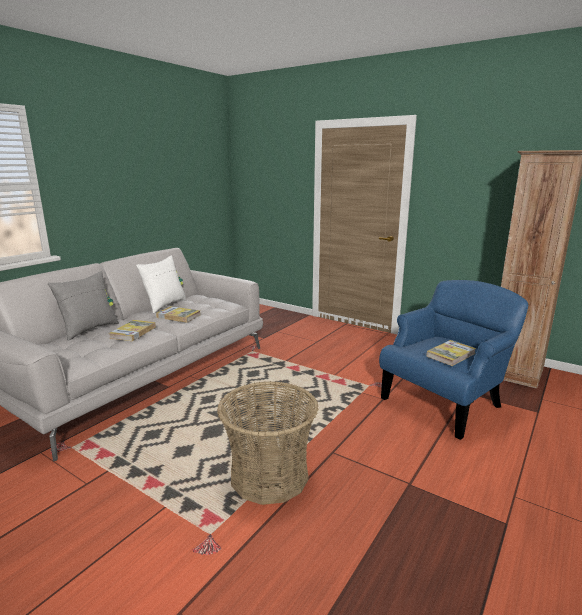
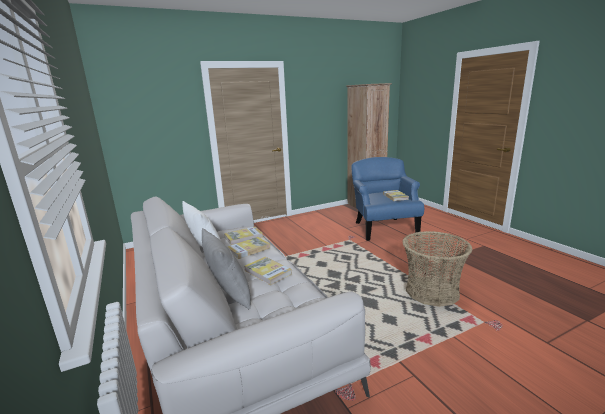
camera: 60 degrees left, 0 degrees up
(206, 308) = (243, 237): none -> book

